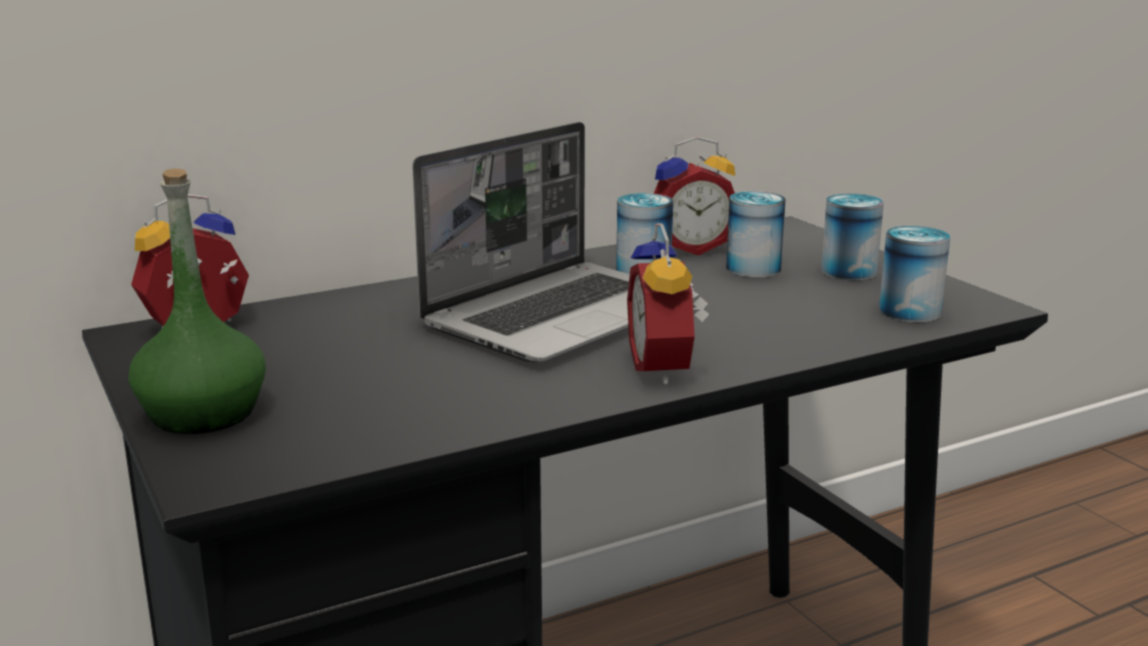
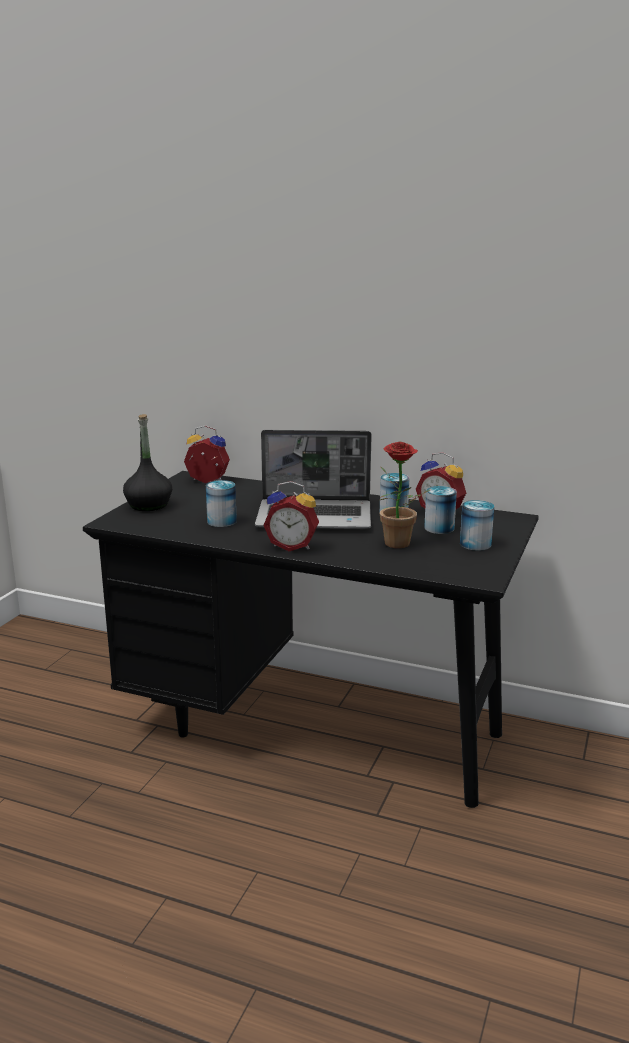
camera: 50 degrees right, 0 degrees up
(204, 414) = (149, 505): green bottle -> black bottle
(666, 369) = (292, 546): alarm clock -> alarm clock turned 120 degrees counterclockwise
(784, 308) = (398, 545): none -> potted plant
(909, 311) = (443, 566): can -> can (221, 521)

